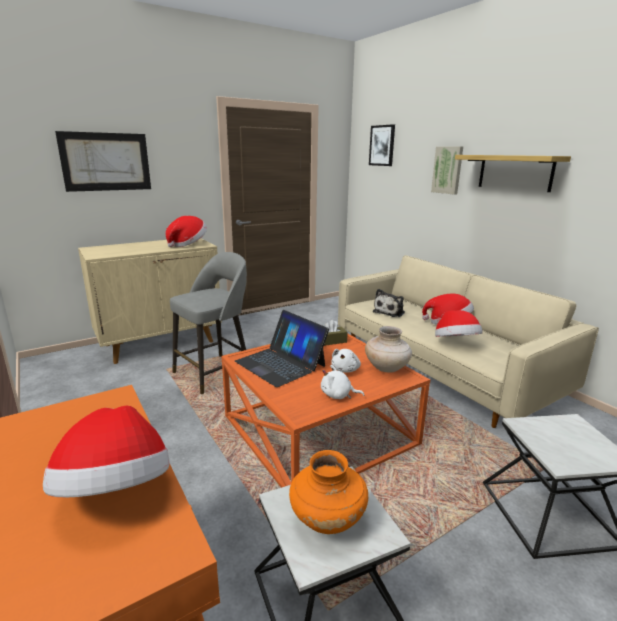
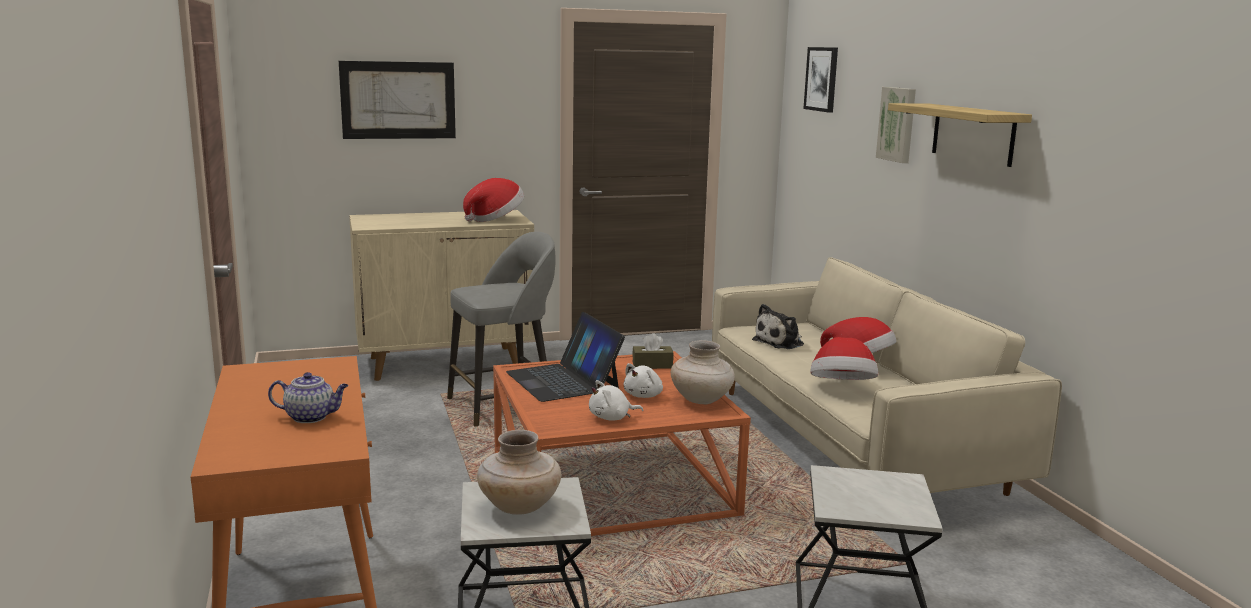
camera: 15 degrees right, 5 degrees down
(116, 491) = (311, 417): hat -> teapot
(327, 519) = (519, 507): orange vase -> beige vase
(338, 395) = (612, 418): white plush toy -> white plush toy turned 45 degrees counterclockwise

